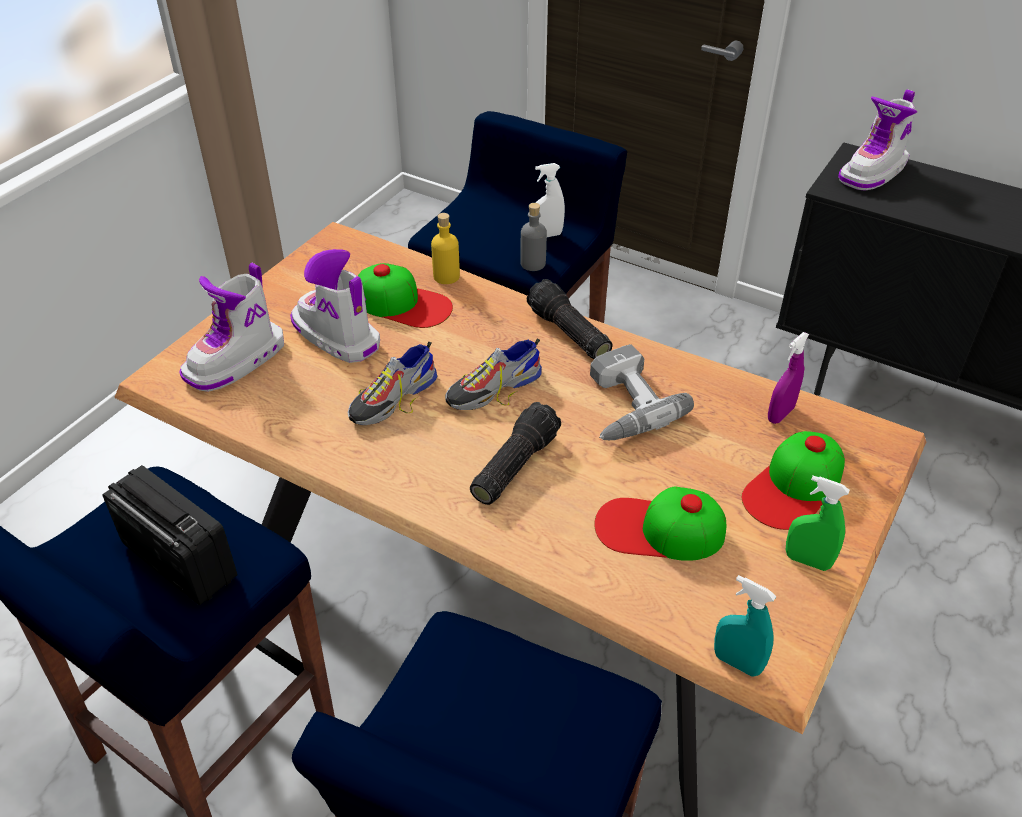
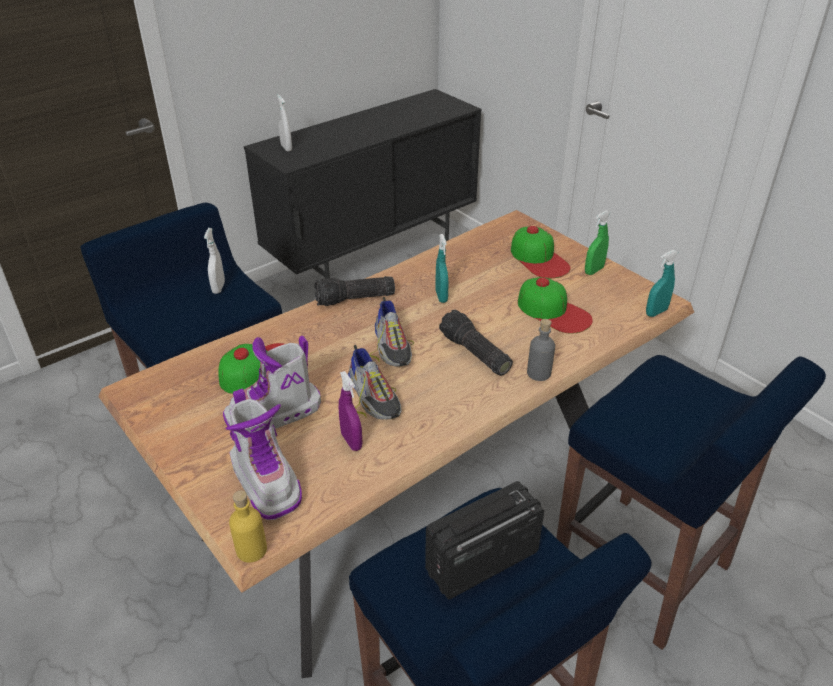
camera: 70 degrees left, 5 degrees down
(446, 276) = (243, 339): yellow bottle -> yellow bottle (251, 550)
(533, 264) = (248, 302): grey bottle -> grey bottle (539, 373)
(622, 405) = (441, 296): power drill -> turquoise spray bottle
(659, 529) = (553, 311): cap -> cap turned 75 degrees counterclockwise
(780, 414) = (480, 245): purple spray bottle -> purple spray bottle (351, 441)
(873, 173) = (286, 148): boot -> white spray bottle

